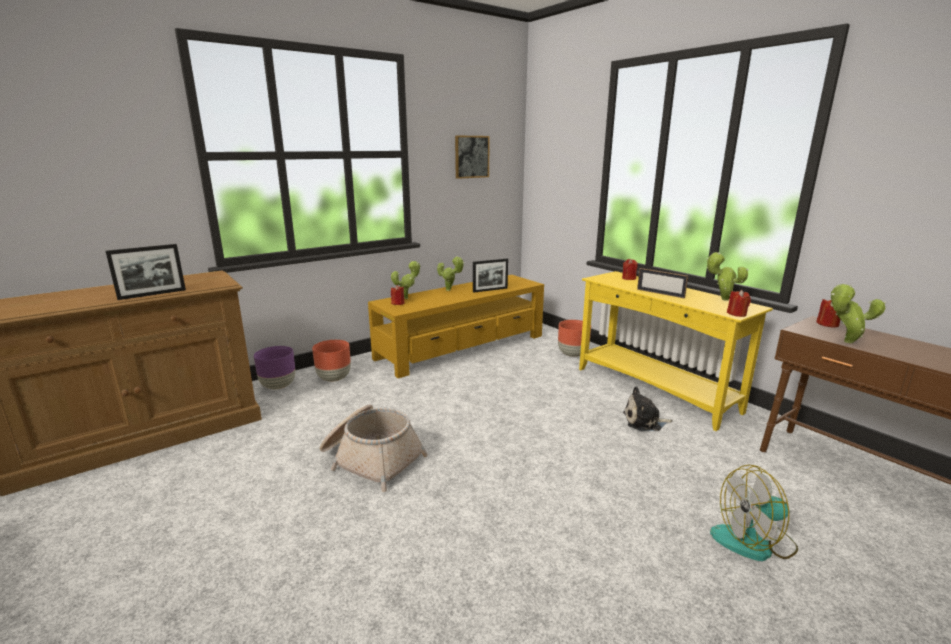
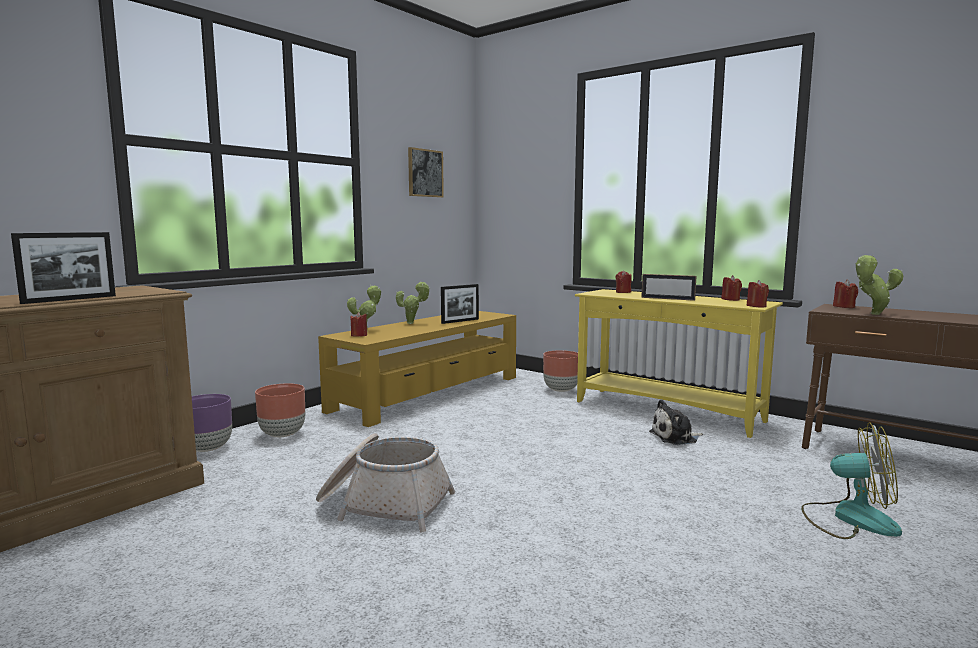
camera: 15 degrees left, 10 degrees down
(722, 299) = (730, 299): potted plant -> red candle
(754, 541) = (849, 518): fan -> fan turned 135 degrees counterclockwise

